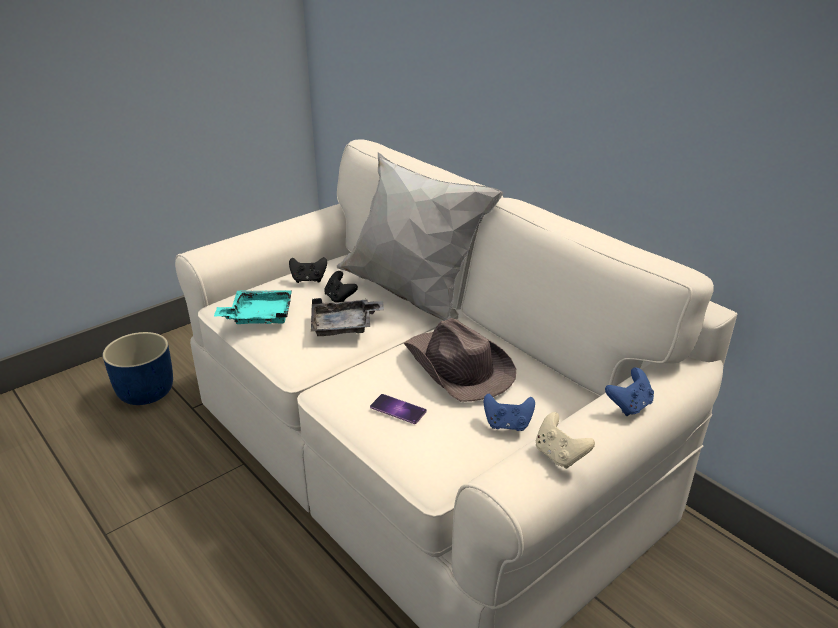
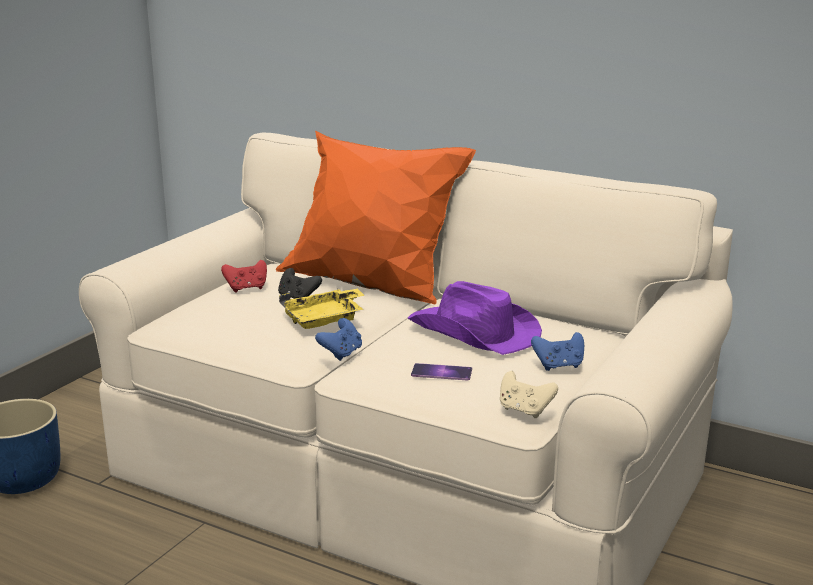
camera: 20 degrees left, 10 degrees down
(259, 316) = (217, 325): turquoise tray -> none
(308, 280) = (246, 288): black game controller -> red game controller
(344, 326) = (324, 319): grey tray -> yellow tray
(412, 296) = (373, 288): white pillow -> orange pillow
(457, 367) = (474, 333): brown hat -> purple hat
(559, 455) = (646, 358): beige game controller -> beige game controller (524, 410)
(629, 406) = (677, 317): blue game controller -> blue game controller (341, 353)

